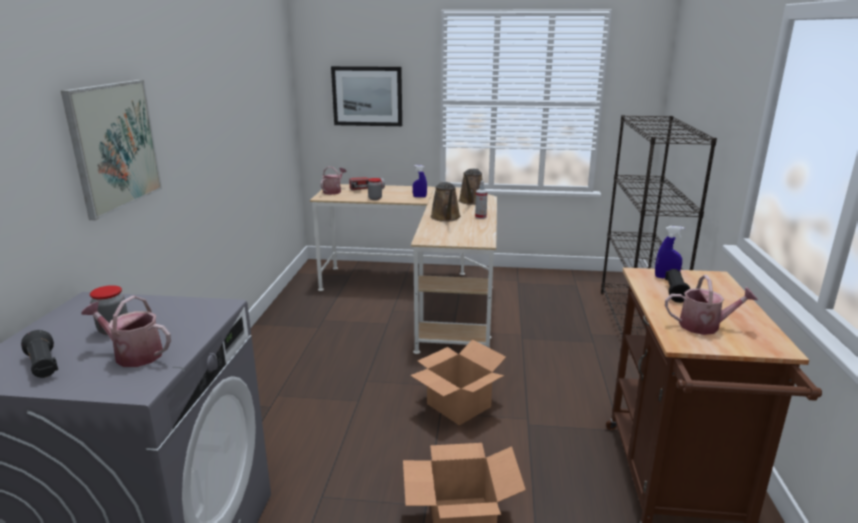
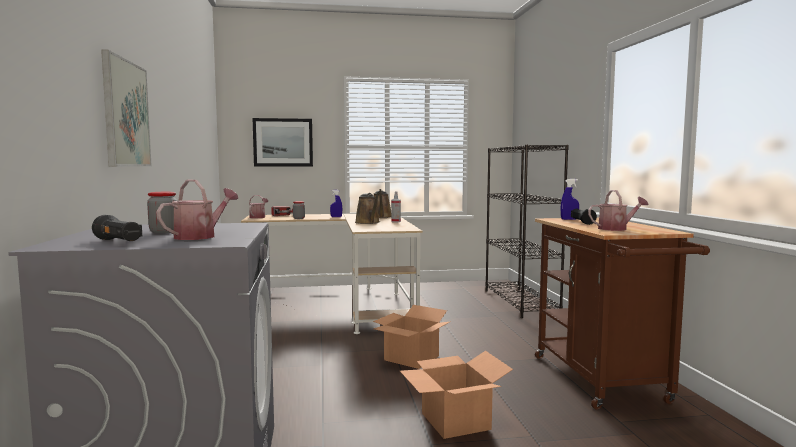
camera: 15 degrees left, 15 degrees down
(133, 354) = (200, 236): watering can -> watering can turned 120 degrees clockwise

